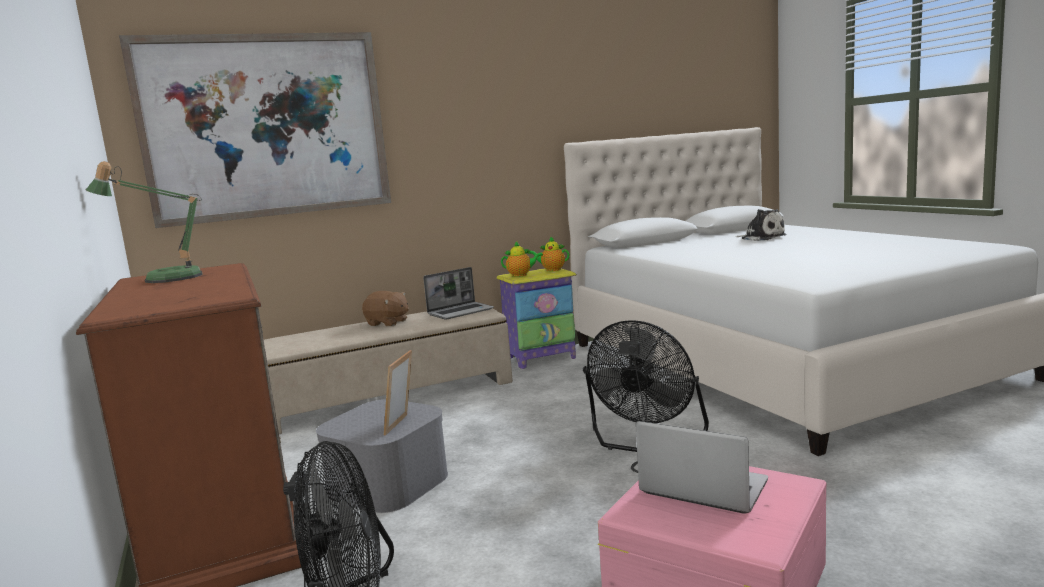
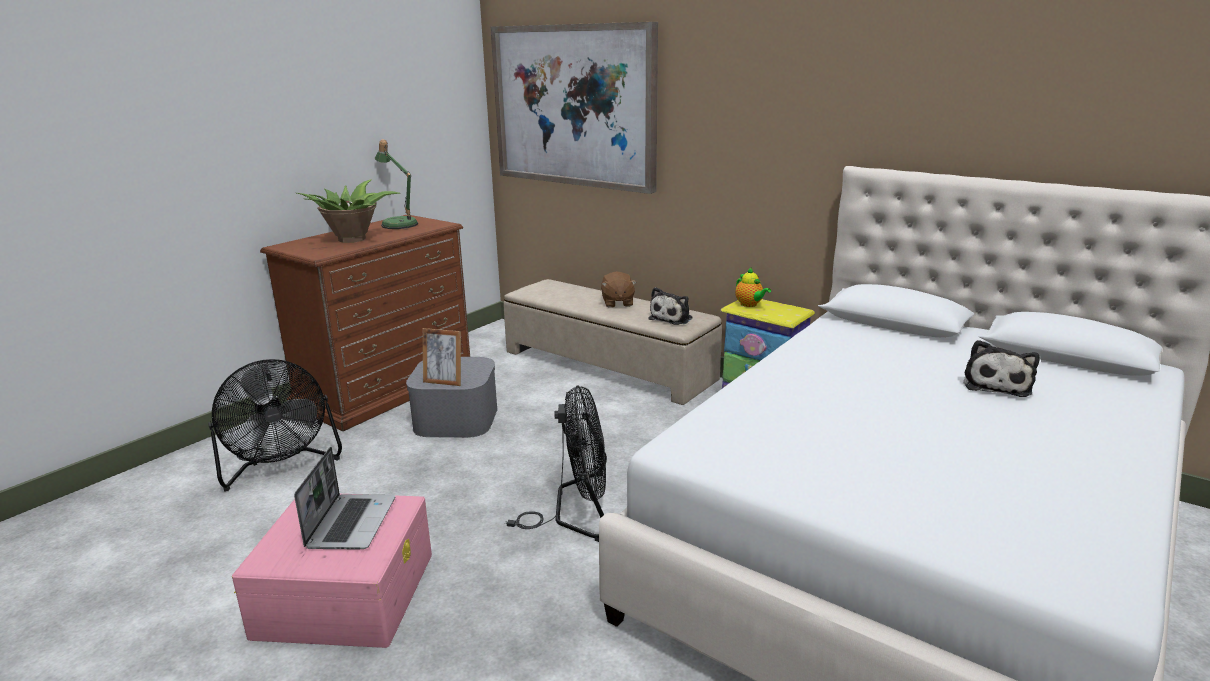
camera: 60 degrees right, 10 degrees up
(189, 289) = (353, 239): none -> potted plant
(402, 425) = (444, 382): picture frame -> picture frame turned 150 degrees counterclockwise
(461, 312) = (672, 318): laptop -> plush toy
(551, 270) = (790, 311): teapot -> none

